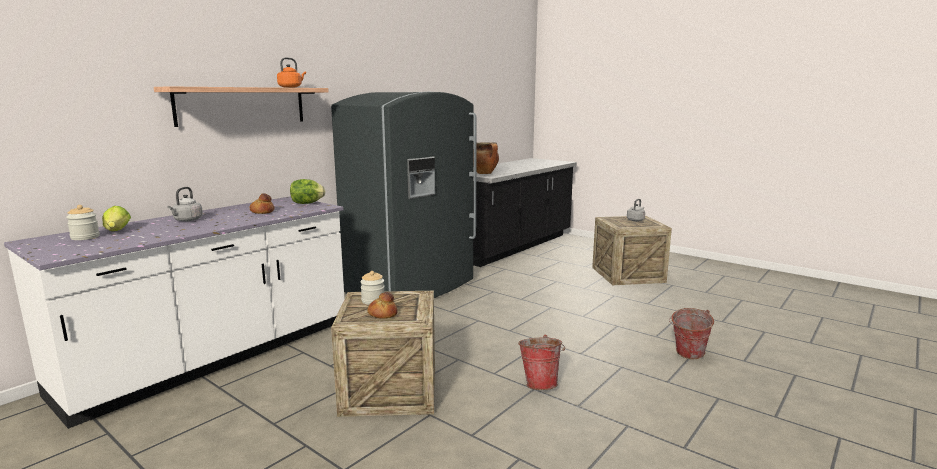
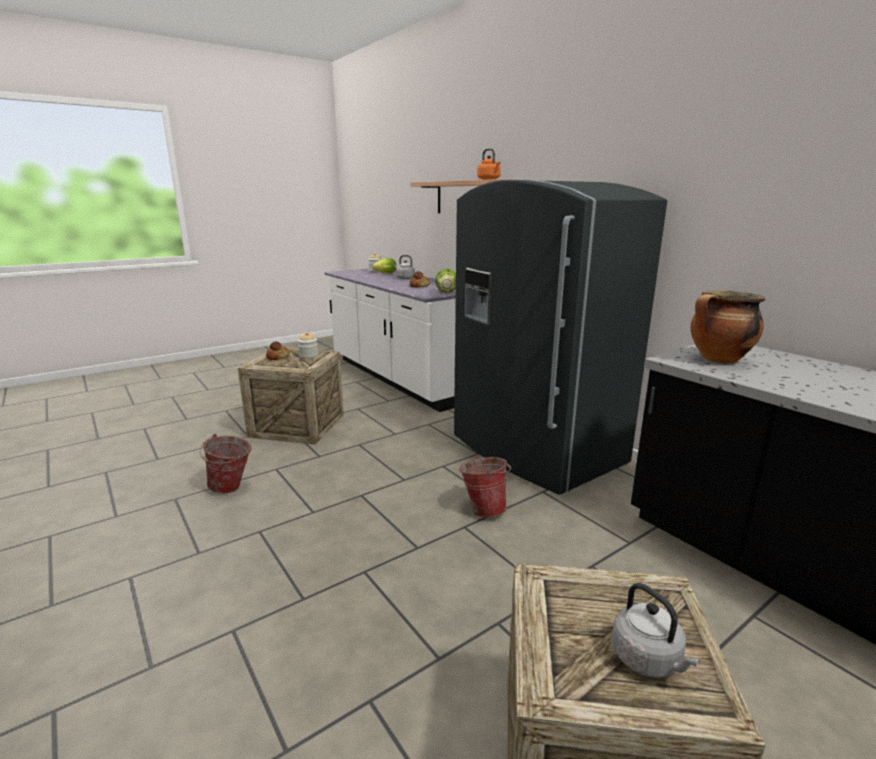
camera: 105 degrees right, 5 degrees up
(687, 356) = (149, 635): bucket -> bucket (484, 508)

